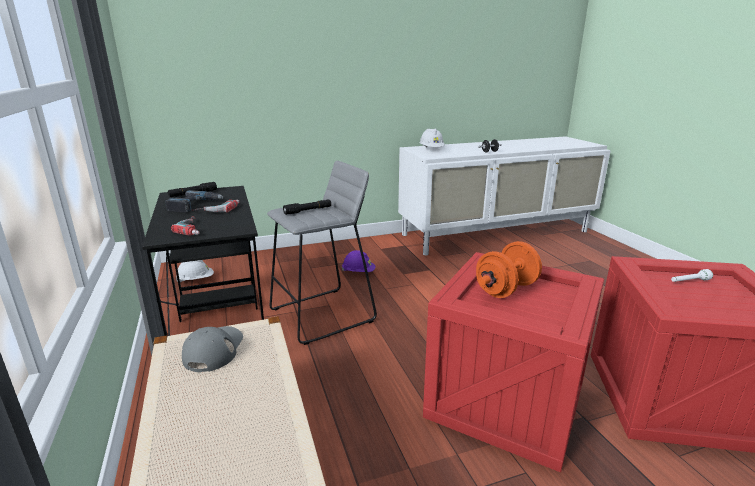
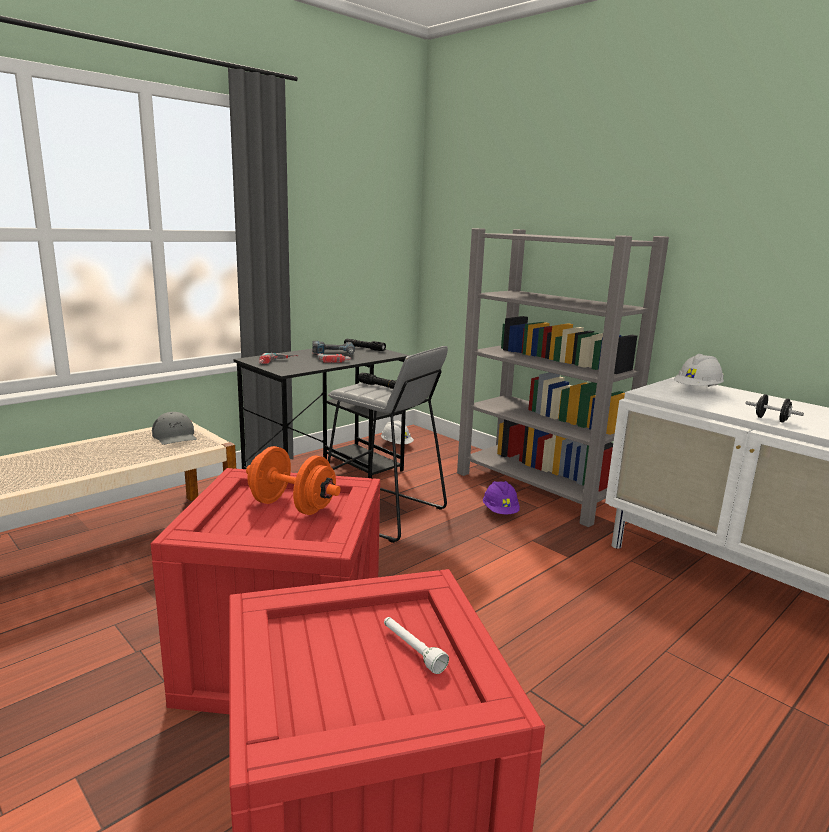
camera: 65 degrees right, 5 degrees down
(214, 350) = (175, 436): grey cap -> grey cap turned 75 degrees clockwise
(337, 252) = (539, 488): none -> grey bookcase

